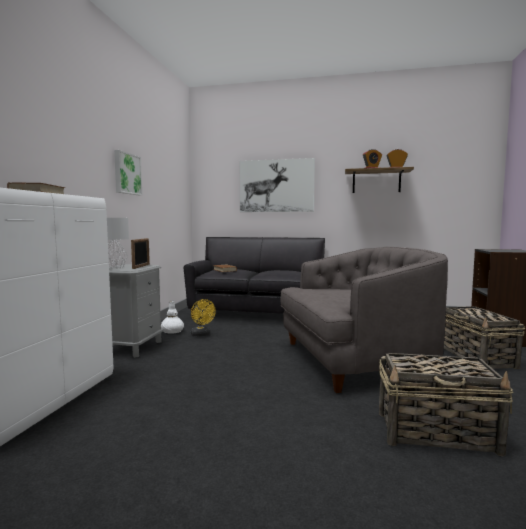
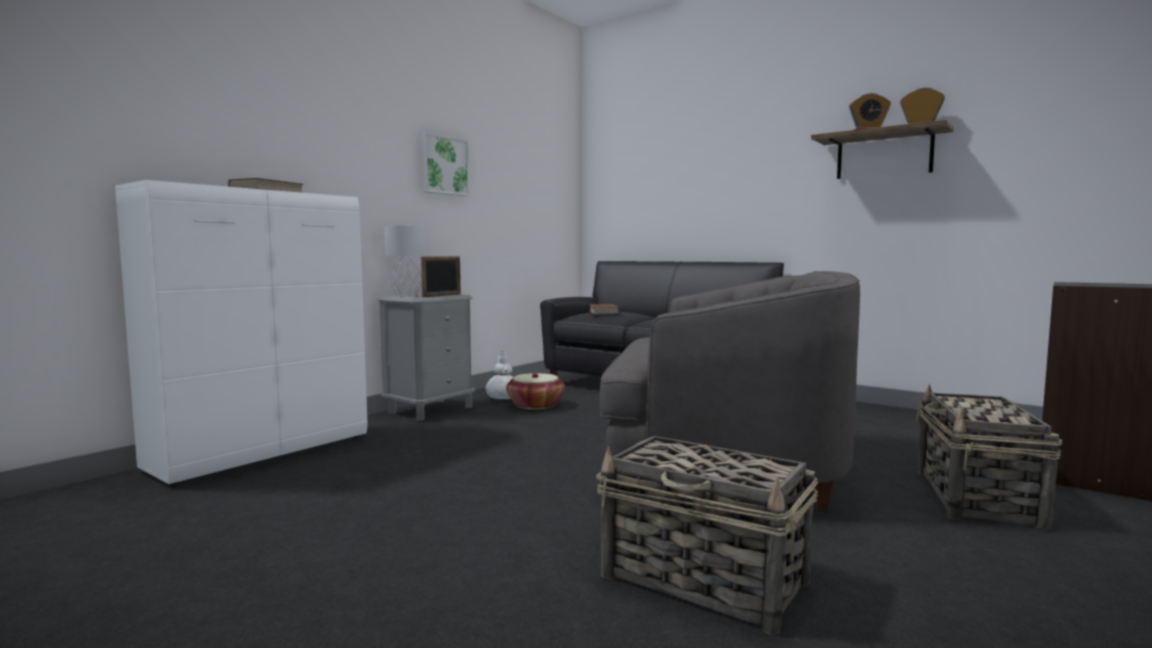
camera: 25 degrees right, 0 degrees up
(201, 335) = (535, 405): yellow fan -> basket
(276, 186) = (705, 174): picture -> none

